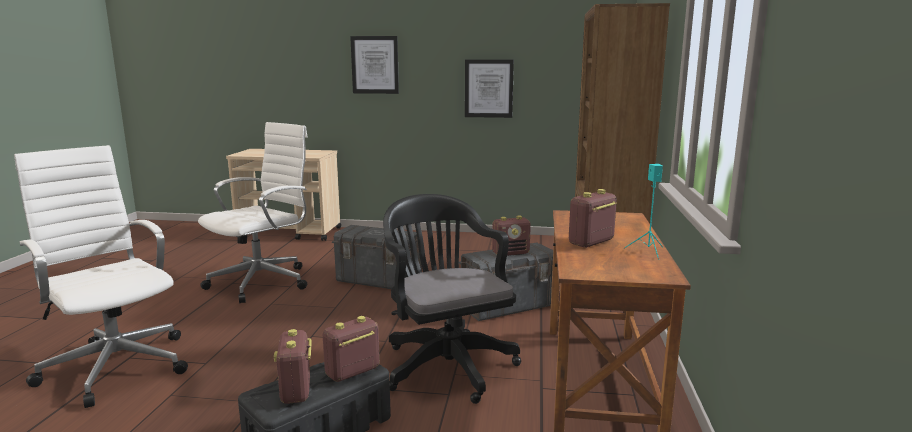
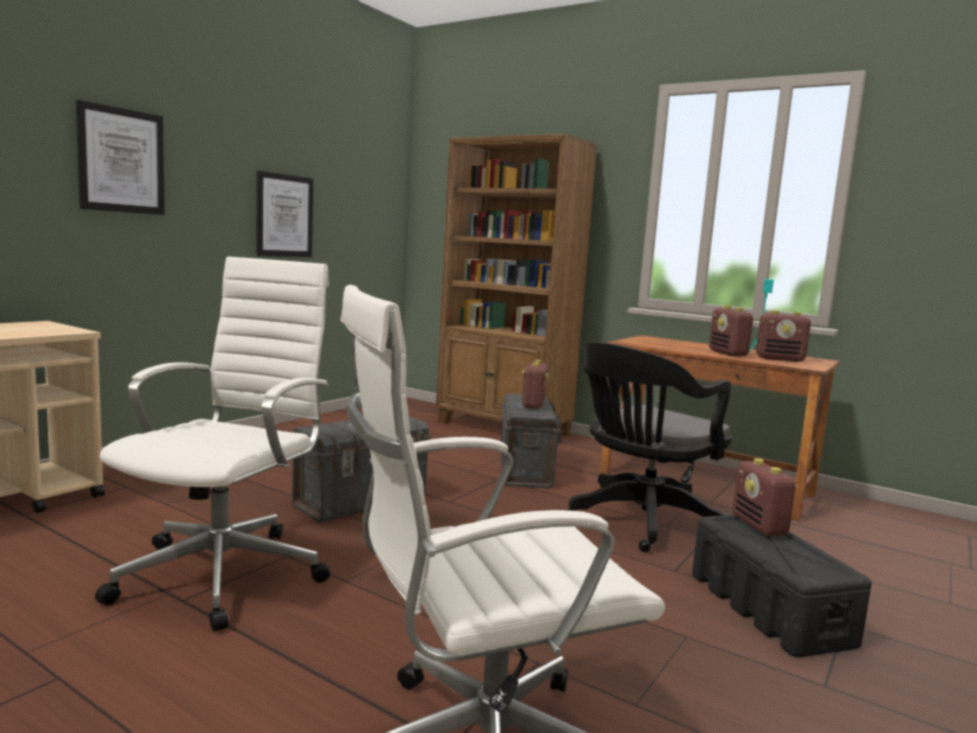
camera: 65 degrees left, 5 degrees down
(263, 281) = (226, 572): white office chair -> white office chair turned 45 degrees clockwise
(296, 391) = (800, 556): radio -> radio (780, 359)
(446, 363) = (640, 523): black office chair -> black office chair turned 45 degrees counterclockwise

